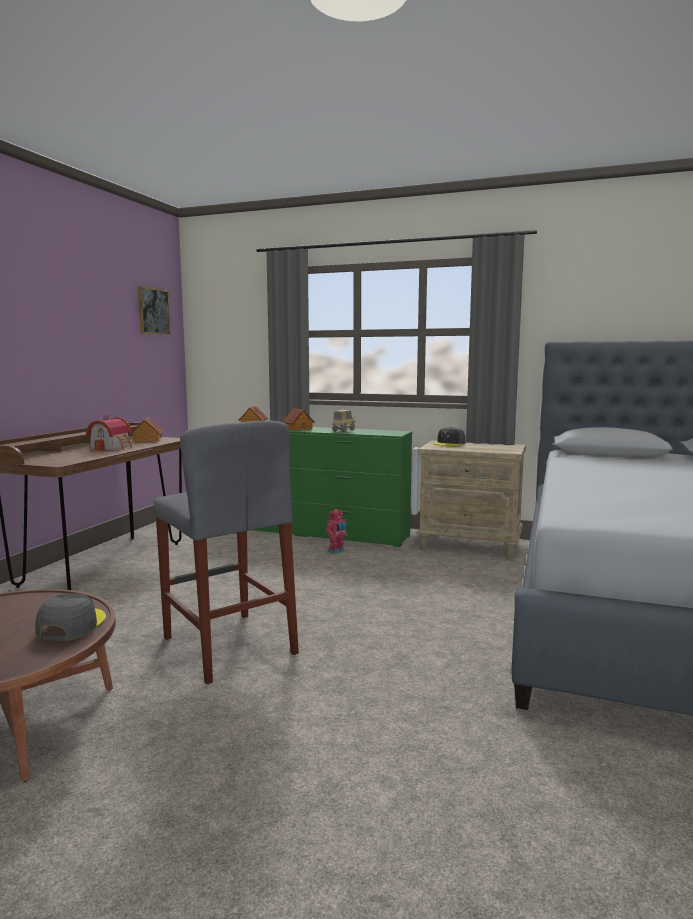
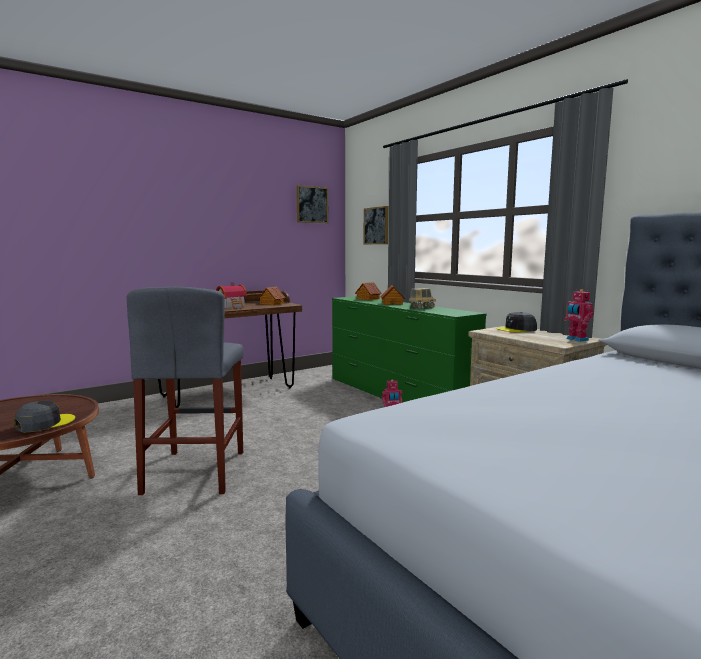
camera: 35 degrees right, 0 degrees up
(240, 340) = (376, 225): none -> picture
(510, 447) = (576, 339): none -> toy robot

